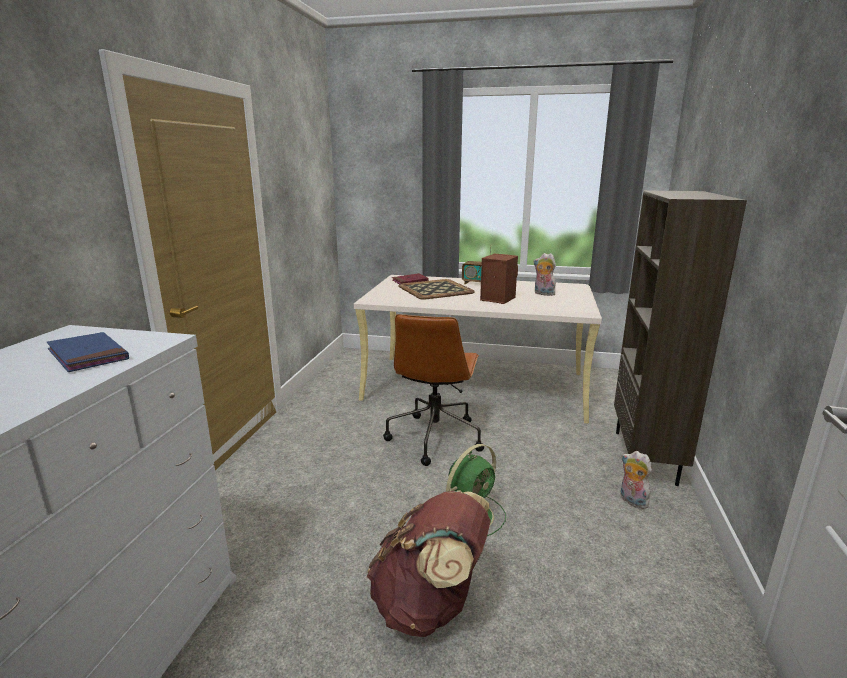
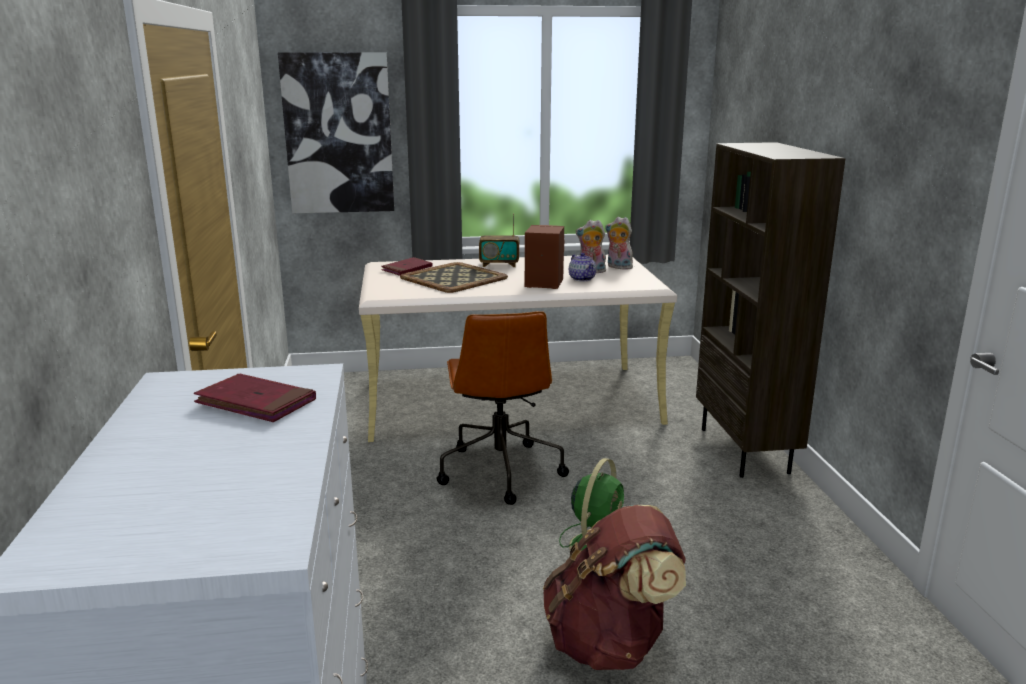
camera: 20 degrees left, 0 degrees up
(88, 355) = (256, 403): blue book -> red book
(378, 183) = (338, 134): none -> picture
(530, 298) = (582, 279): none -> teapot
(631, 501) = (754, 497): plush toy -> plush toy (618, 267)

